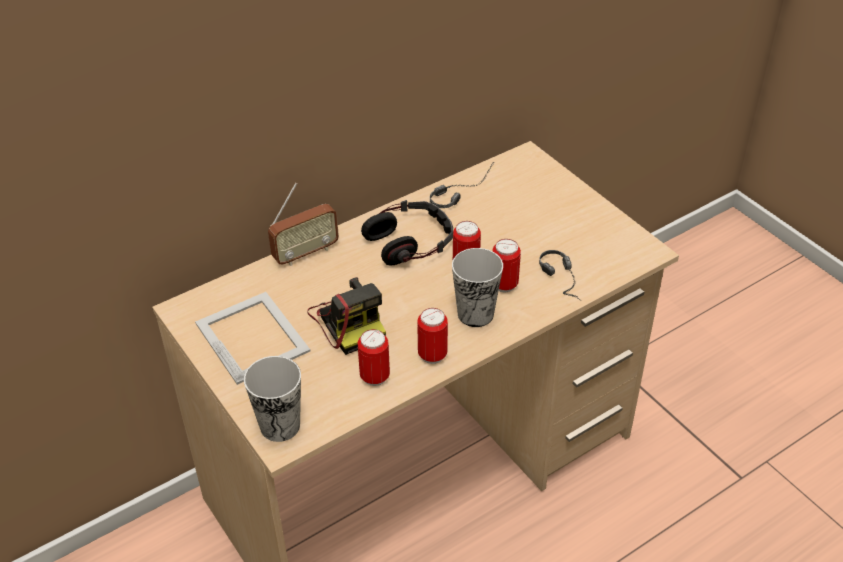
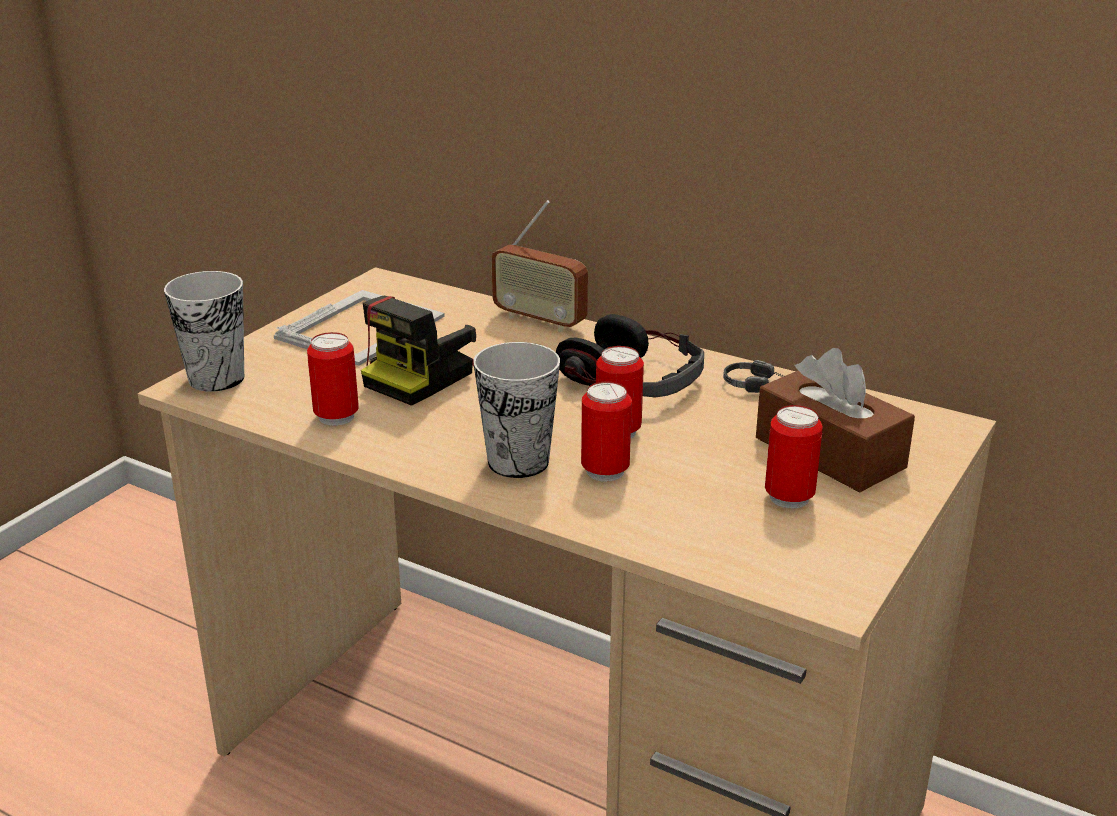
camera: 65 degrees right, 15 degrees down
(432, 355) = (406, 448): can -> can (789, 498)
(530, 203) = (829, 453): none -> brown tissue box
(566, 283) = (660, 526): headphones -> none

